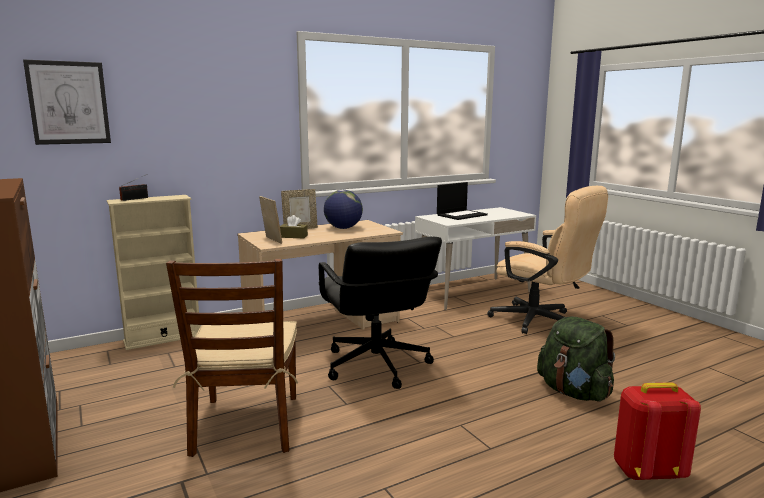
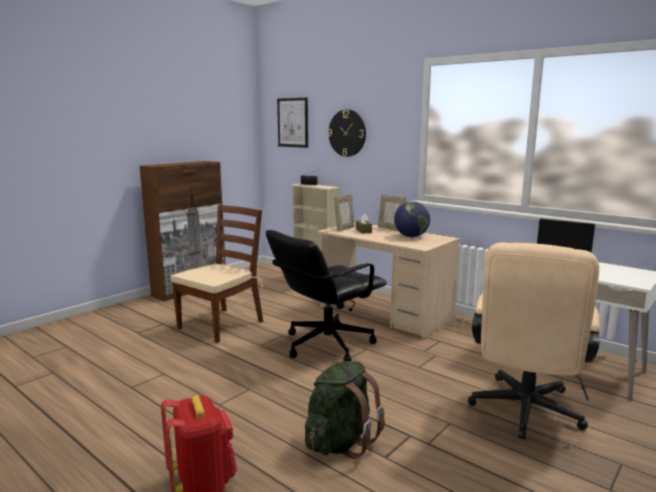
camera: 70 degrees right, 0 degrees up
(189, 118) = (347, 133): none -> wall clock
(246, 425) = (221, 324): brown chair -> brown chair turned 150 degrees clockwise

